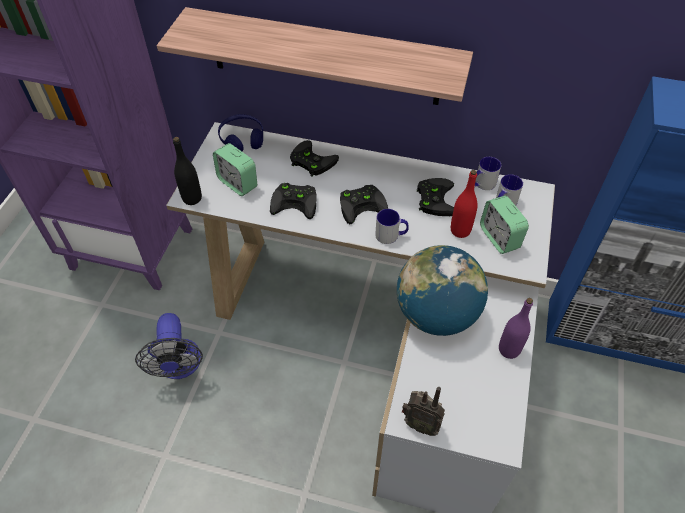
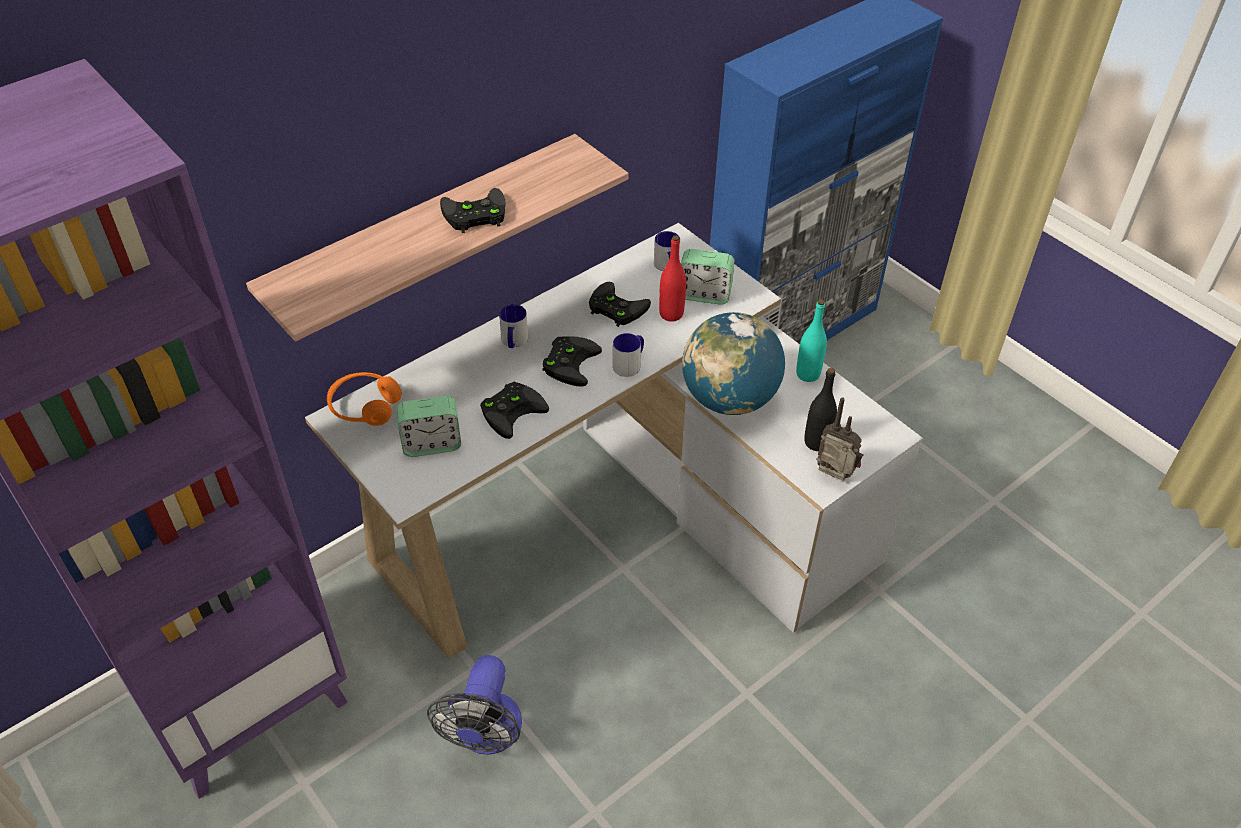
camera: 55 degrees left, 5 degrees down
(179, 367) = (486, 735): fan -> fan turned 75 degrees clockwise
(192, 198) = (413, 495): black bottle -> black bottle (816, 442)
(242, 139) = (364, 406): blue headphones -> orange headphones
(310, 161) = (464, 368): black game controller -> black game controller (473, 215)
(420, 424) = (833, 478): radio -> radio turned 120 degrees counterclockwise
(482, 184) = (630, 266): mug -> mug (513, 341)
(509, 349) = (808, 374): purple bottle -> turquoise bottle

